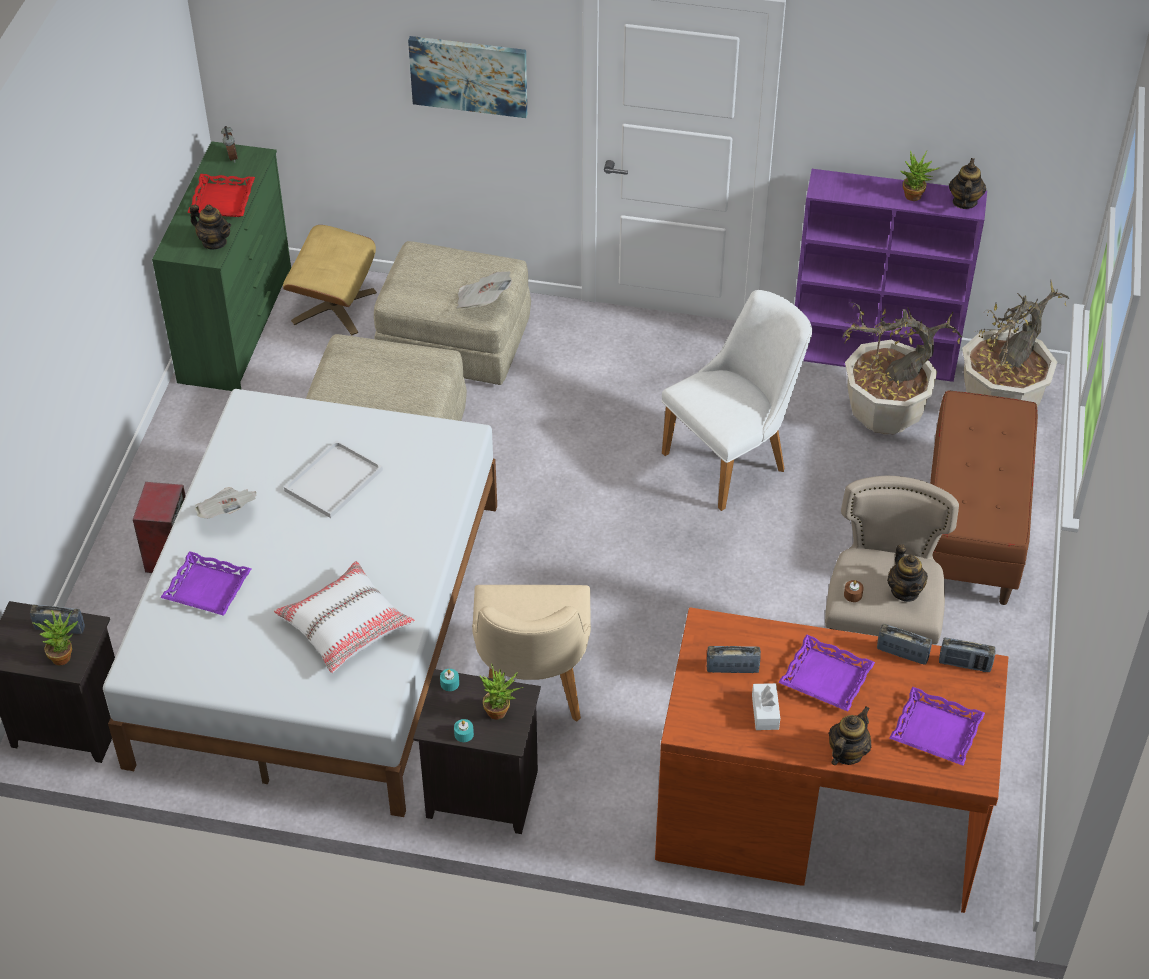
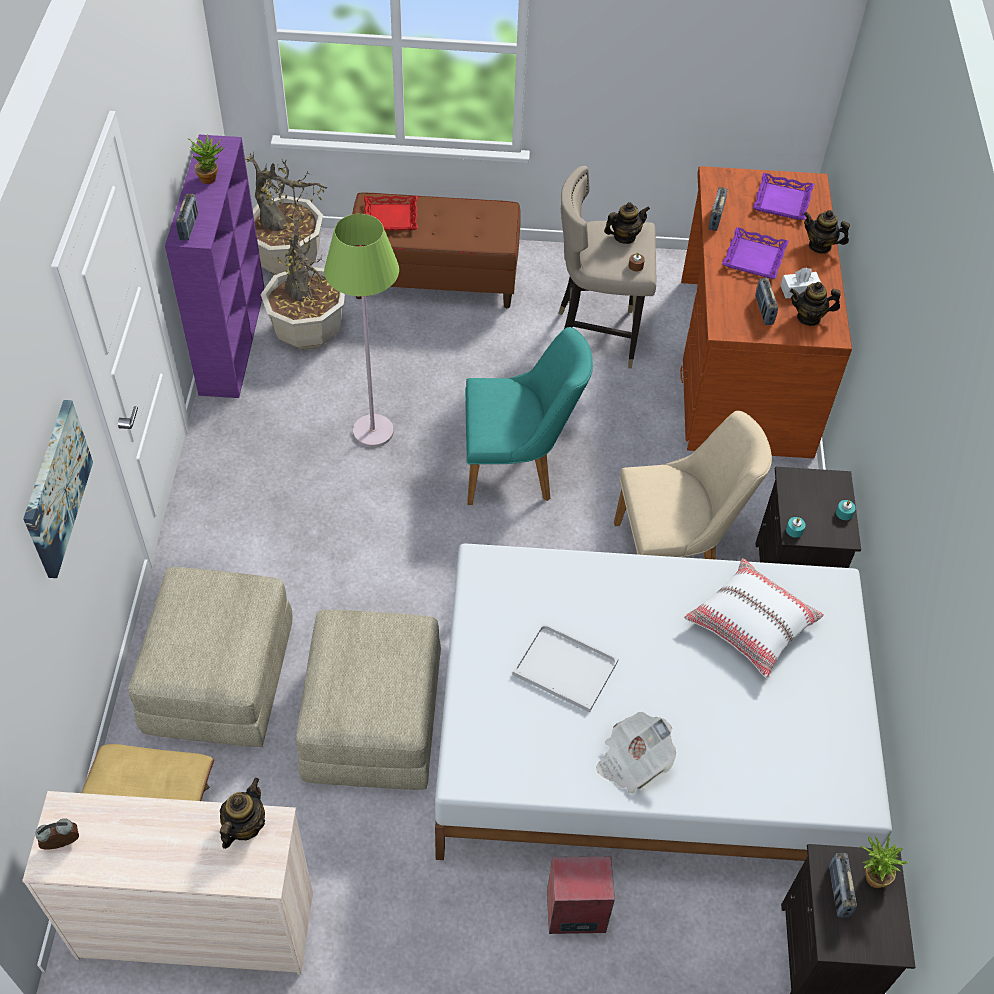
camera: 100 degrees left, 5 degrees up
(207, 589) = (740, 758): purple tray -> none
(223, 201) = (158, 834): red tray -> red tray (391, 217)
(237, 328) = (197, 923): green dresser -> beige dresser
(483, 301) = (246, 592): newspaper -> none
(501, 712) = (812, 490): potted plant -> none
(670, 572) = (518, 469): none -> turquoise chair
(734, 458) = (373, 431): white chair -> green floor lamp
(964, 202) = (216, 148): teapot -> teapot (809, 317)
(964, 664) = (715, 187): radio -> radio (189, 226)

